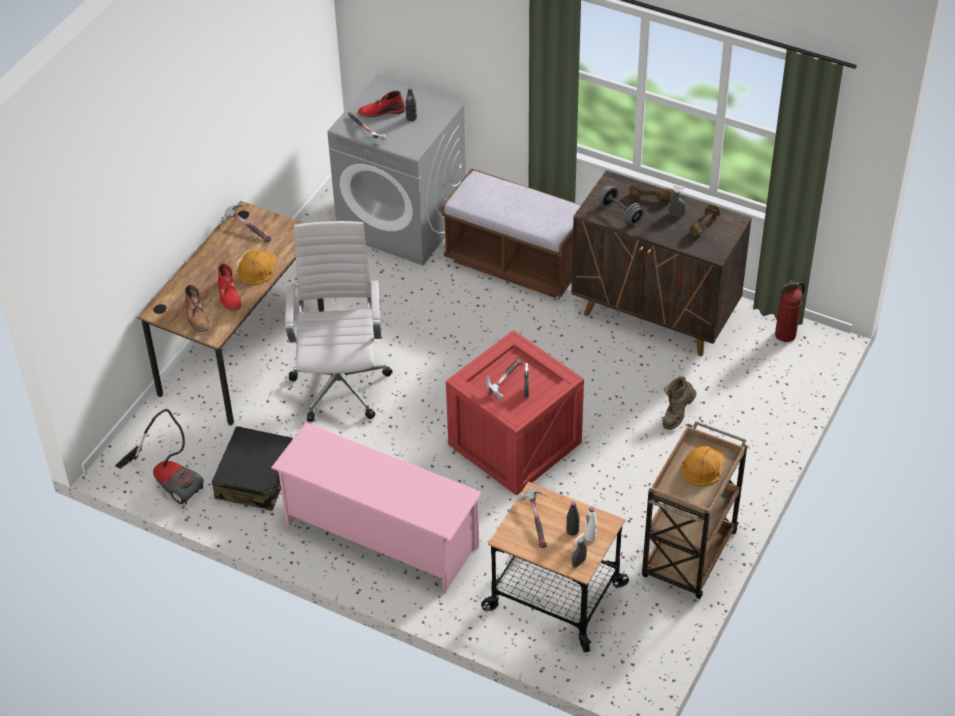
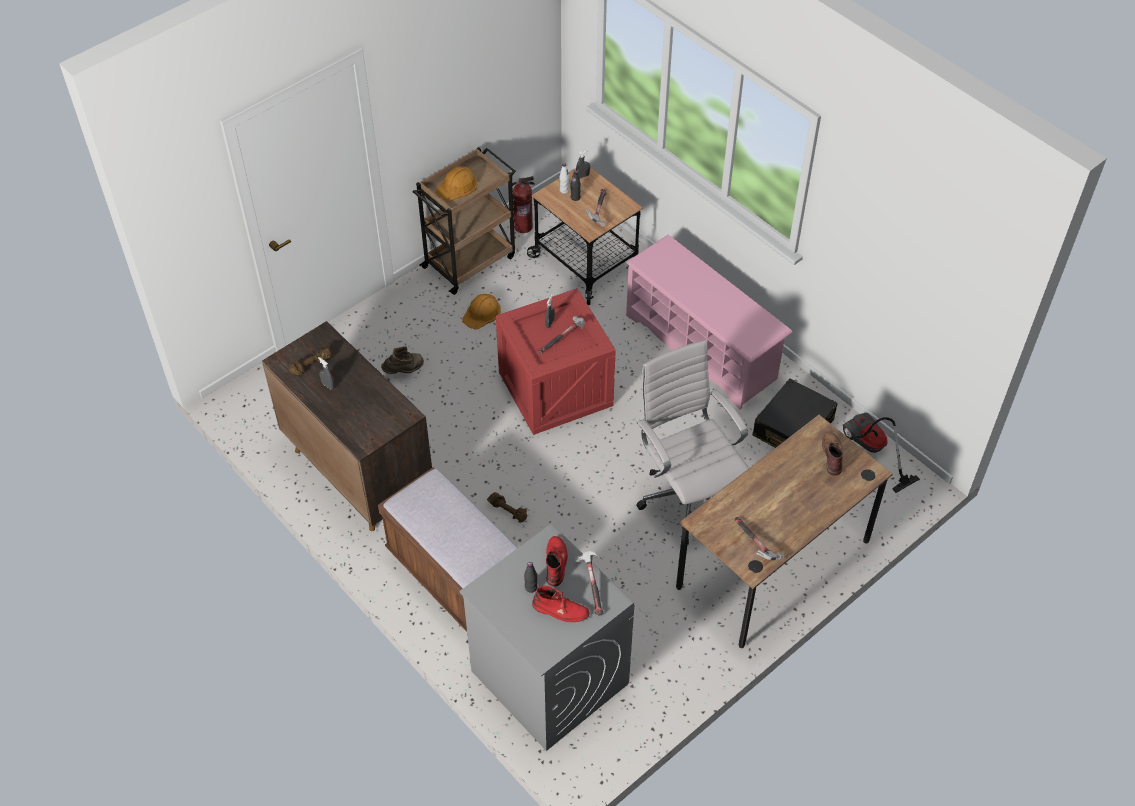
camera: 160 degrees left, 5 degrees up
(229, 295) = (794, 468): red boot -> red boot (556, 562)
(257, 268) = (758, 491): orange hard hat -> orange hard hat (482, 313)
(341, 383) = (687, 496): white office chair -> white office chair turned 135 degrees clockwise
(620, 213) = (380, 403): grey dumbbell -> none
(650, 198) = (339, 411): brown dumbbell -> brown dumbbell (508, 511)
(785, 335) = (258, 413): fire extinguisher -> fire extinguisher (523, 226)

